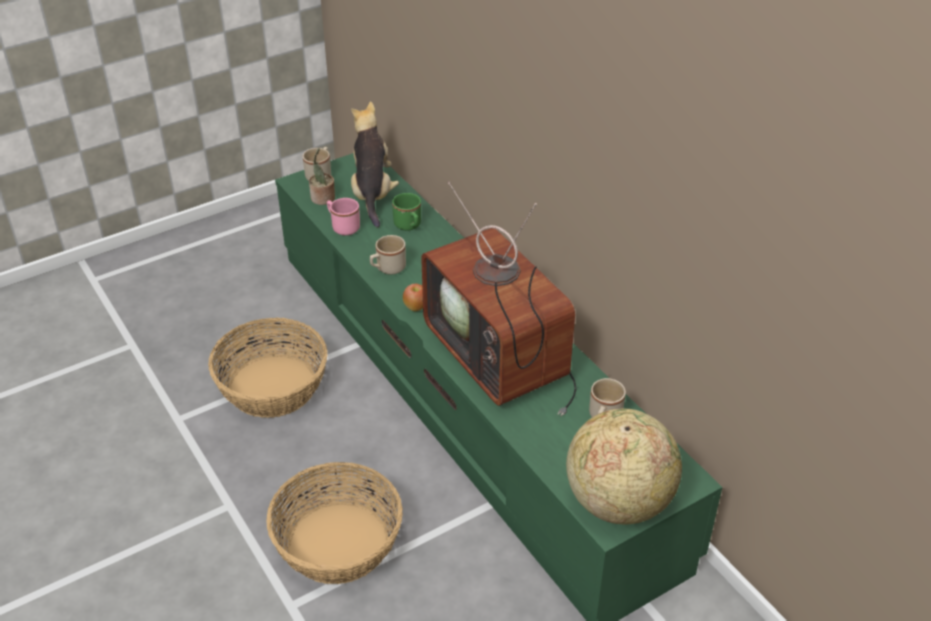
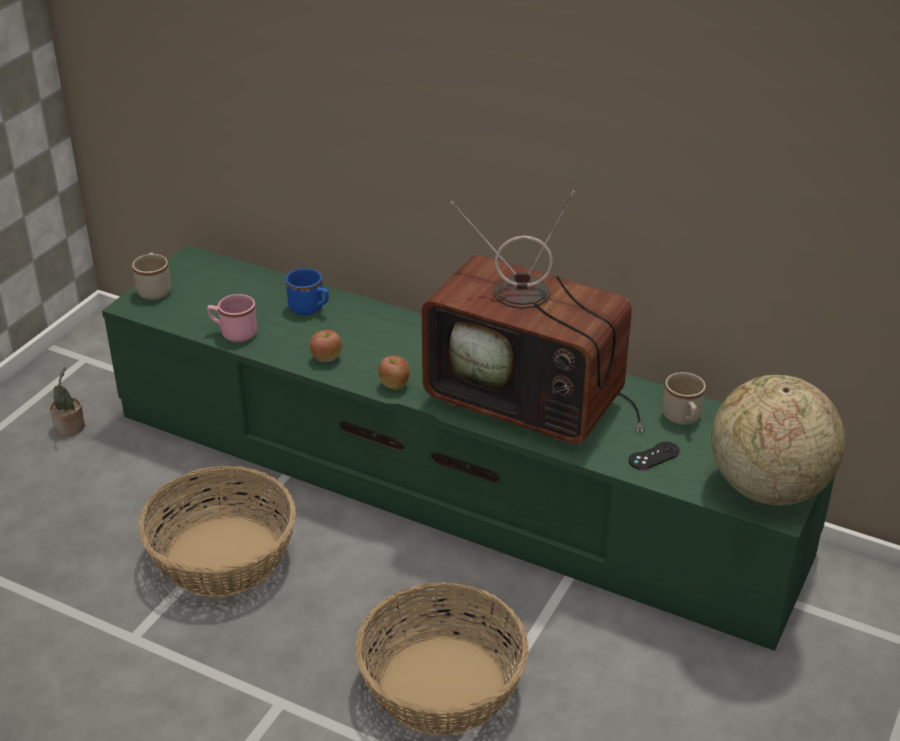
camera: 30 degrees left, 5 degrees down
(323, 199) = (182, 312): potted plant -> potted plant (70, 428)
(372, 193) = (236, 289): plush toy -> none
(387, 269) = (326, 358): beige mug -> apple
(409, 226) = (310, 309): green mug -> blue mug
(553, 438) = (654, 456): none -> black game controller

